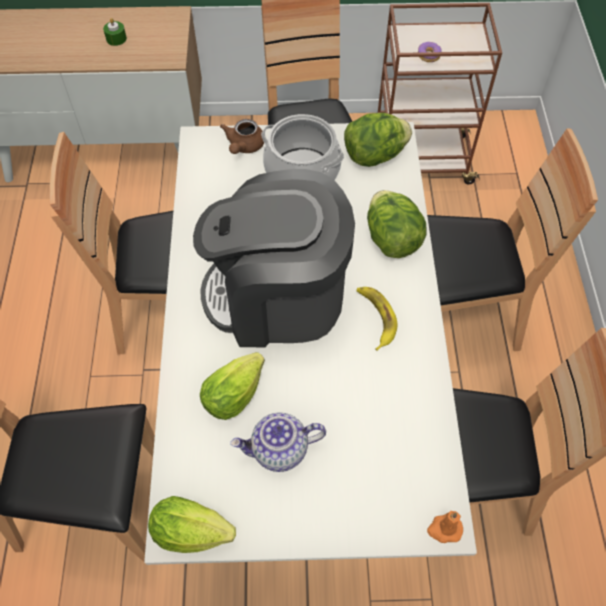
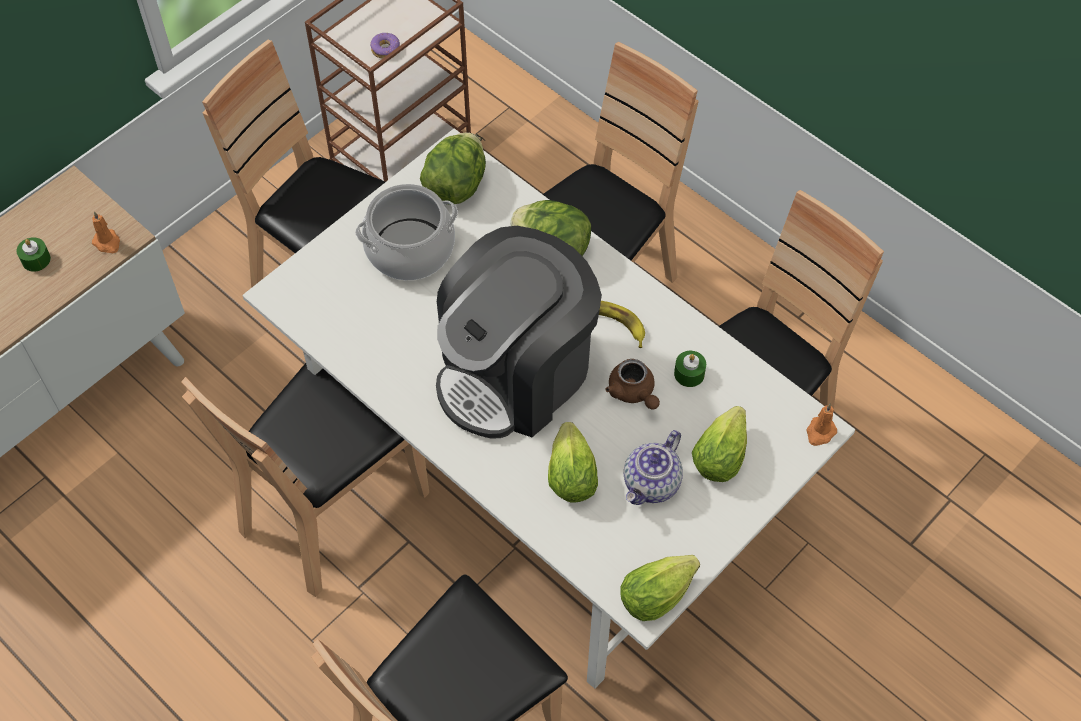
camera: 45 degrees left, 0 degrees up
(159, 55) = (107, 243): none -> orange candle
(244, 146) = (328, 267): brown teapot -> brown teapot (633, 393)
(352, 475) = (721, 453): none -> lettuce
(392, 397) = (689, 374): none -> green candle

